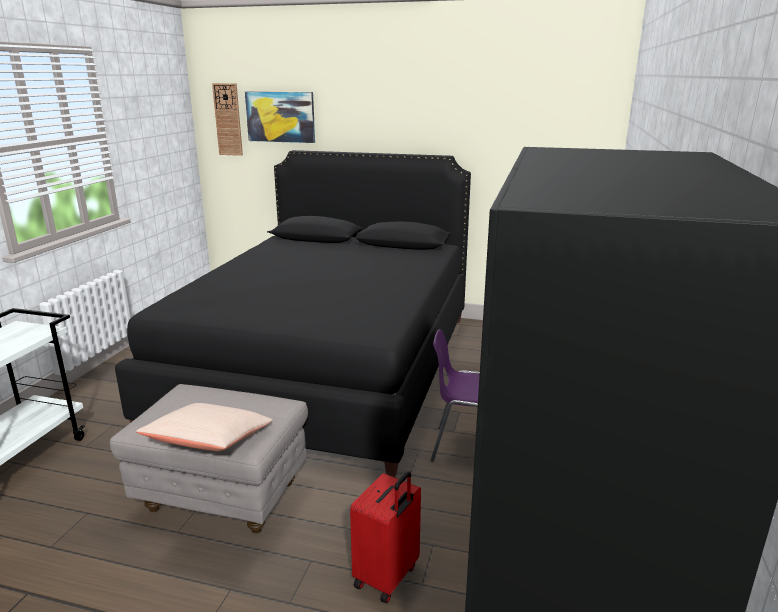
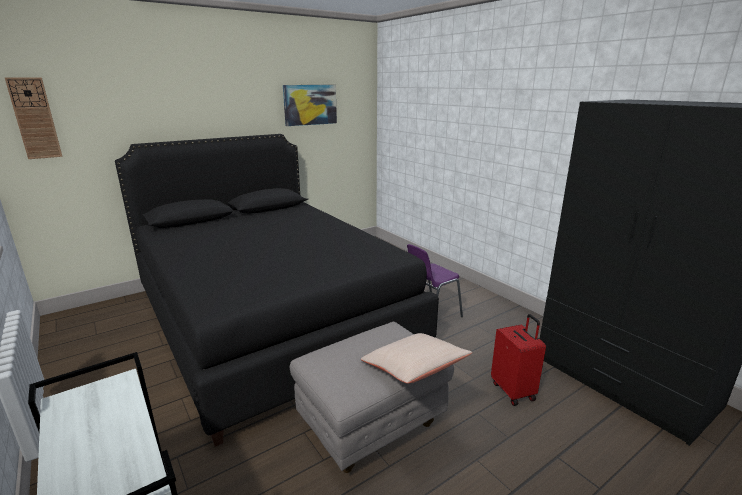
camera: 50 degrees left, 0 degrees up
(280, 117) = (108, 112): picture -> picture (310, 105)

